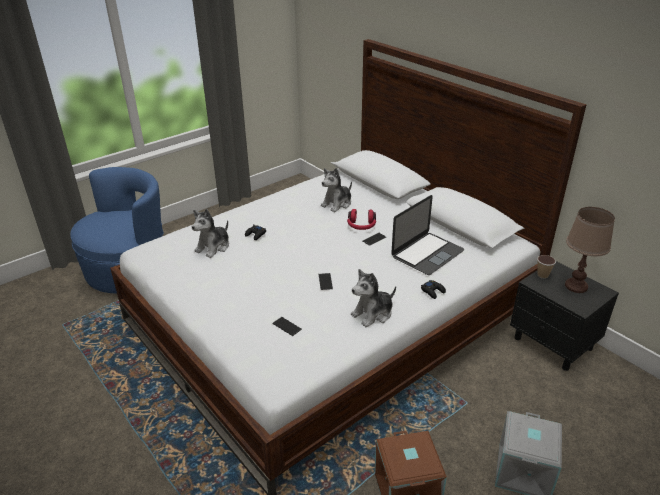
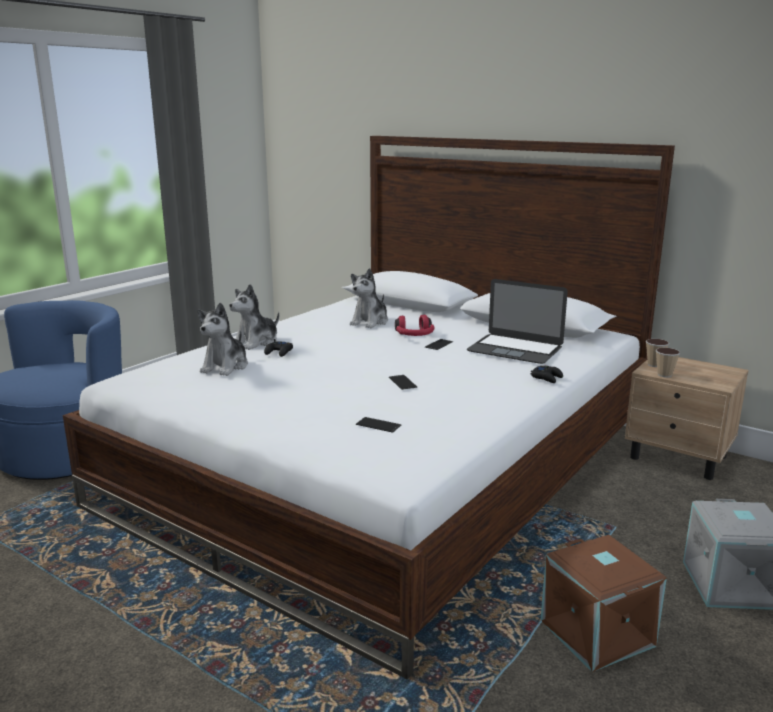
camera: 15 degrees left, 15 degrees down
(373, 314) = (486, 403): plush toy -> plush toy (256, 342)
(427, 253) = (515, 349): laptop -> laptop turned 90 degrees clockwise
(543, 289) = (664, 375): none -> cup
(553, 344) = (679, 458): black nightstand -> beige nightstand
(576, 286) = (699, 369): brown table lamp -> none

